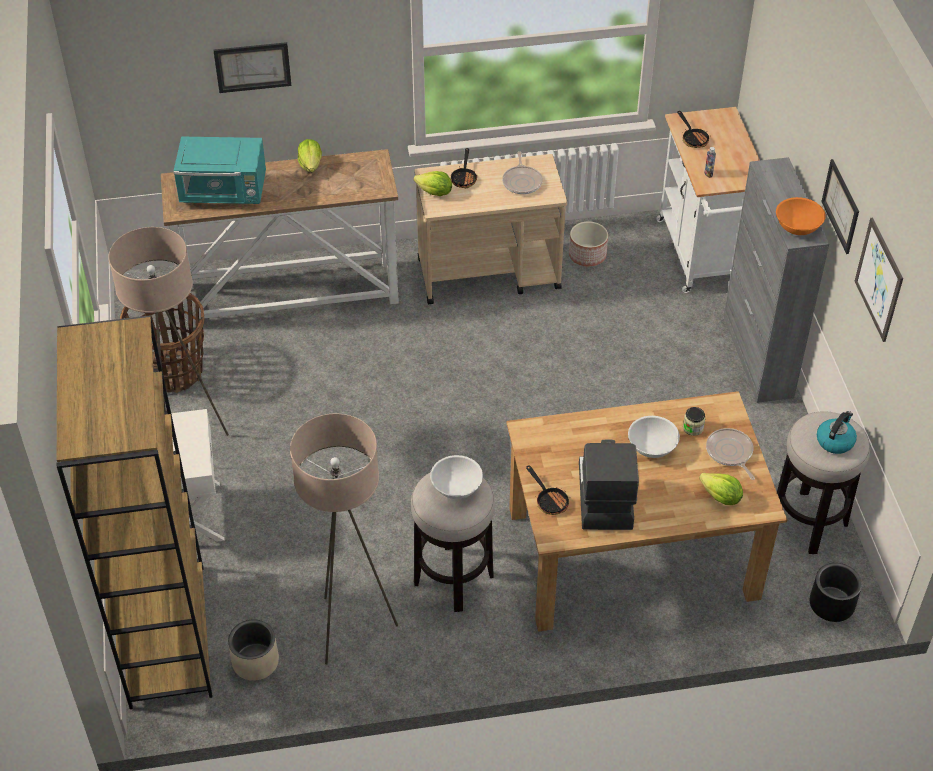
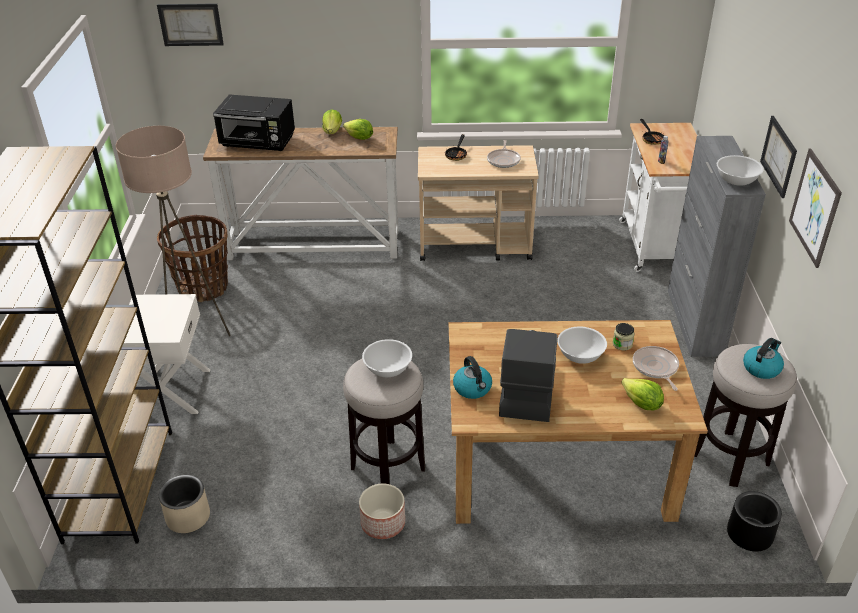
camera: 10 degrees right, 10 degrees down
(224, 192) = (258, 143): turquoise microwave -> black microwave
(252, 67) = (291, 44): picture -> picture (190, 24)
(350, 629) = (282, 499): beige floor lamp -> none
(435, 193) = (430, 162): lettuce -> lettuce (359, 138)
(549, 500) = (473, 388): frying pan -> kettle
(588, 255) = (558, 240): planter -> planter (383, 523)
(797, 227) = (736, 180): orange bowl -> white bowl

